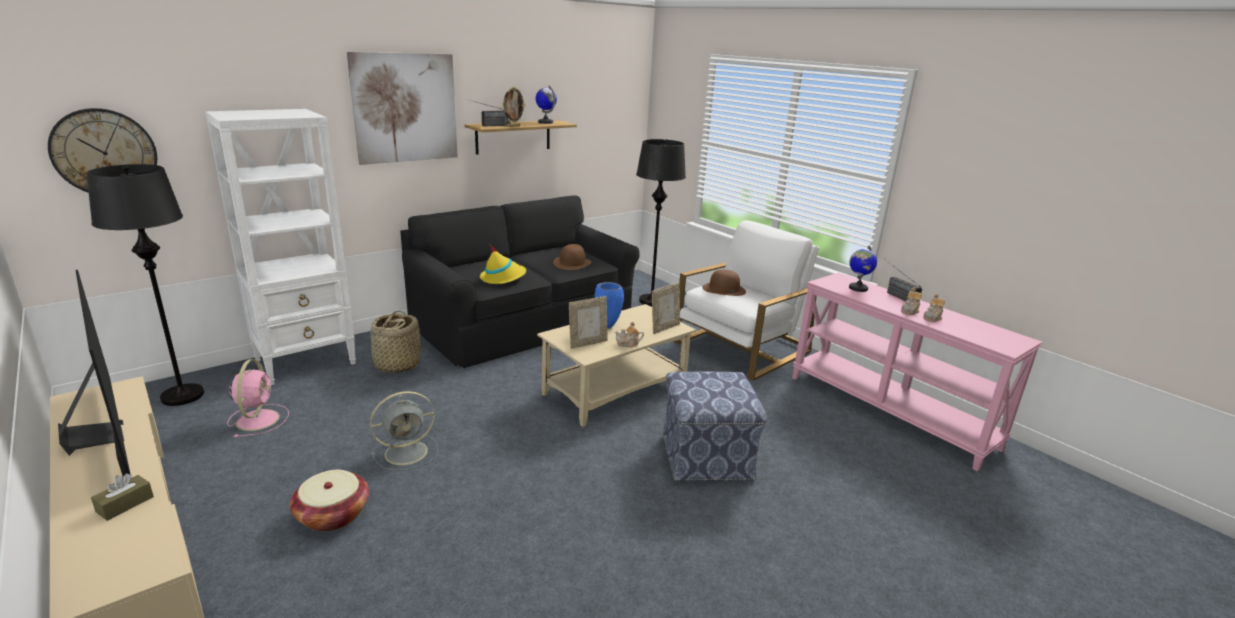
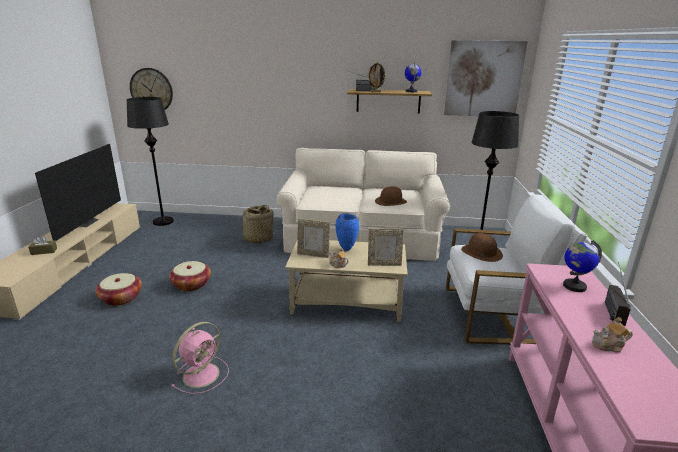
camera: 45 degrees right, 0 degrees up
(258, 419) = (168, 242): pink fan -> pink fan (202, 374)
(307, 361) = (226, 223): white bookcase -> none
(405, 108) = (307, 75): picture -> picture (483, 79)
(408, 452) = (191, 285): grey fan -> basket
(503, 278) = (328, 199): yellow hat -> none
(524, 322) = (362, 238): black sofa -> beige sofa
(706, 457) = (331, 376): ottoman -> none
(910, 311) = (592, 328): teapot -> none

